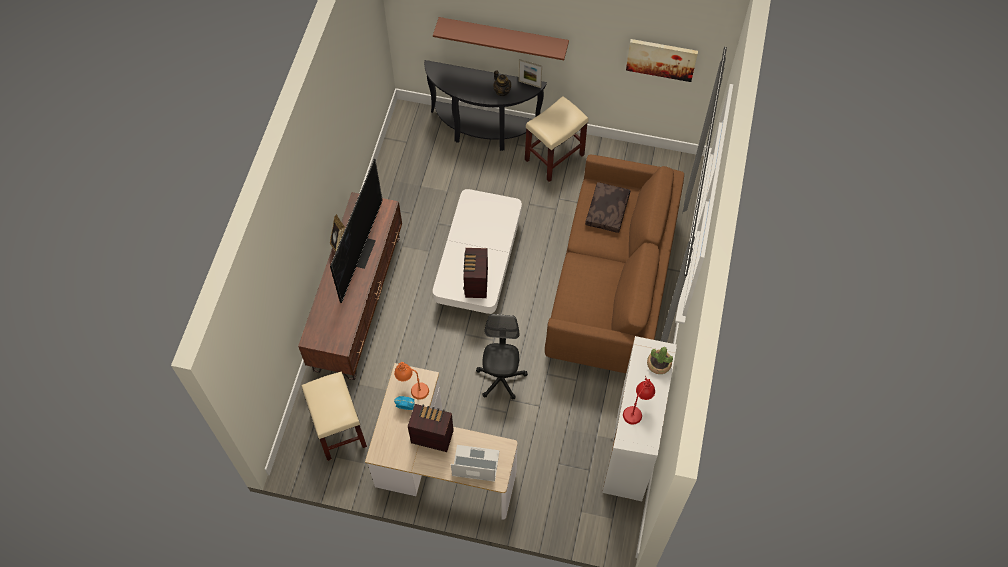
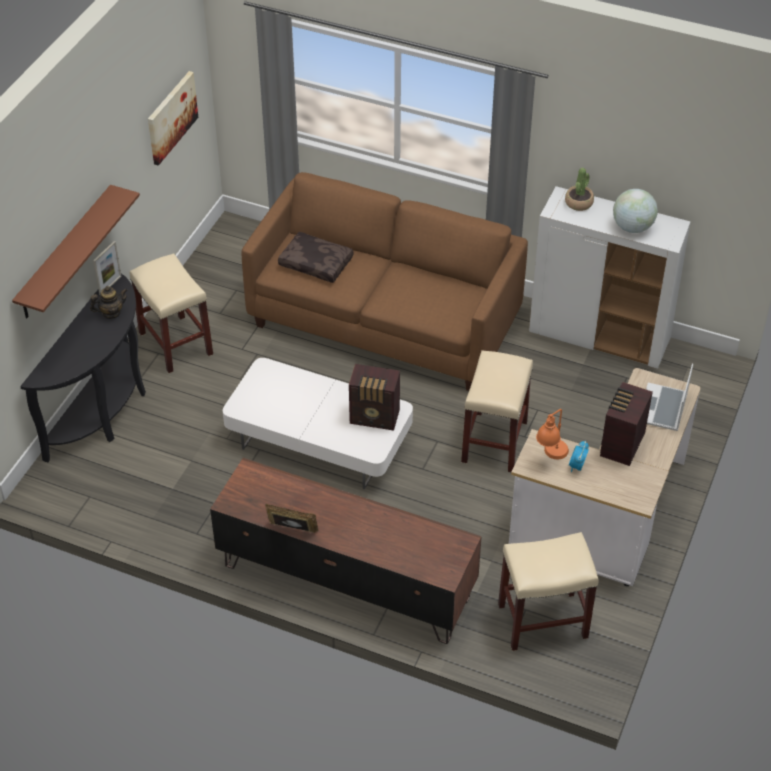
camera: 80 degrees left, 15 degrees down
(361, 251) = (315, 506): television -> none
(501, 379) = (494, 441): black office chair -> beige stool
(637, 408) = (632, 227): red table lamp -> globe

